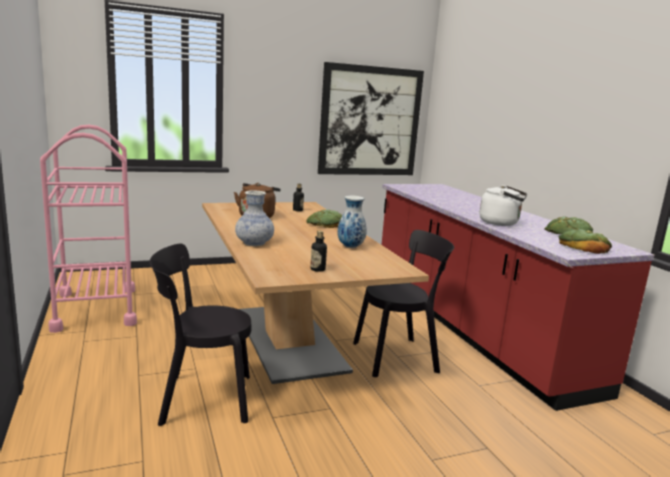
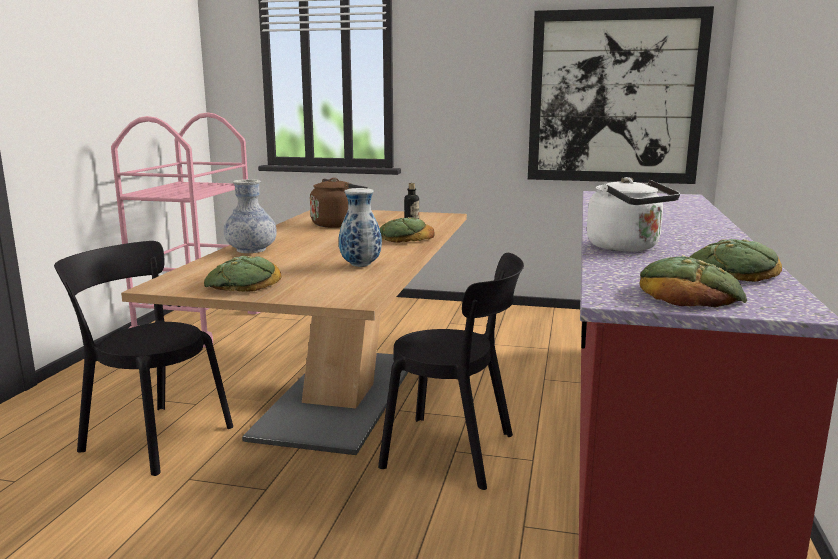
camera: 35 degrees right, 0 degrees up
(317, 269) = (242, 284): bottle -> bread

